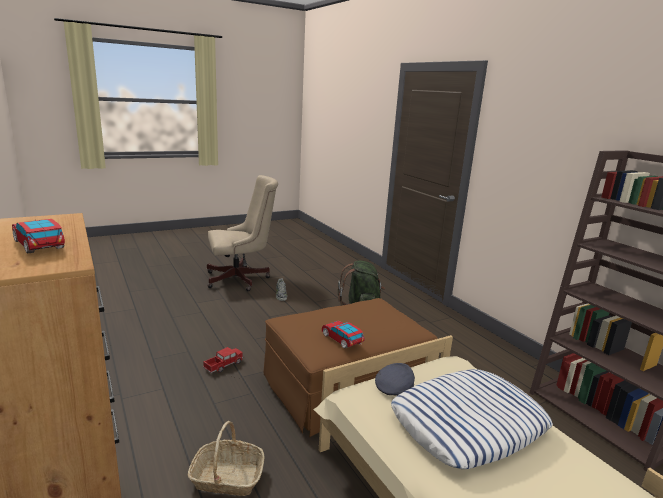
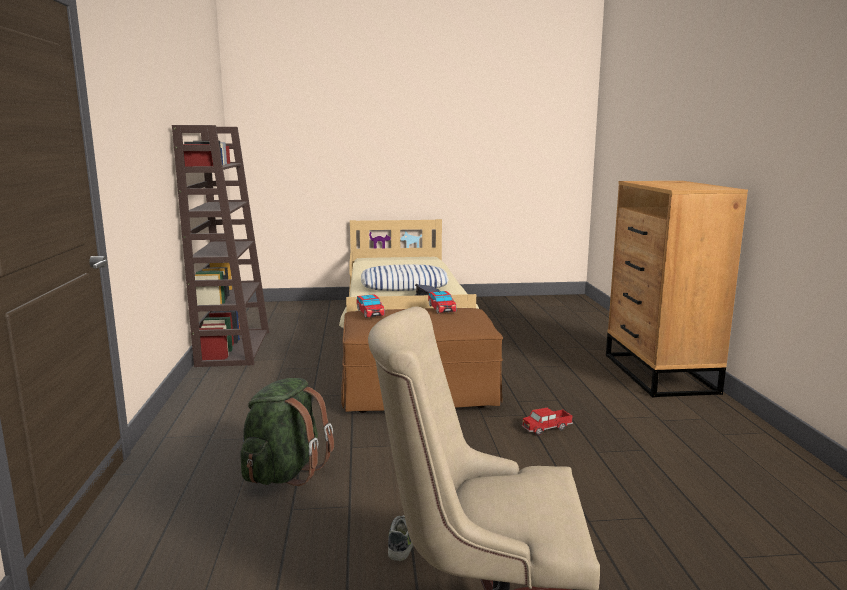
camera: 155 degrees left, 5 degrees down
(39, 245) = (662, 183): toy car -> toy car (370, 313)
(227, 477) = (546, 365): basket -> none

